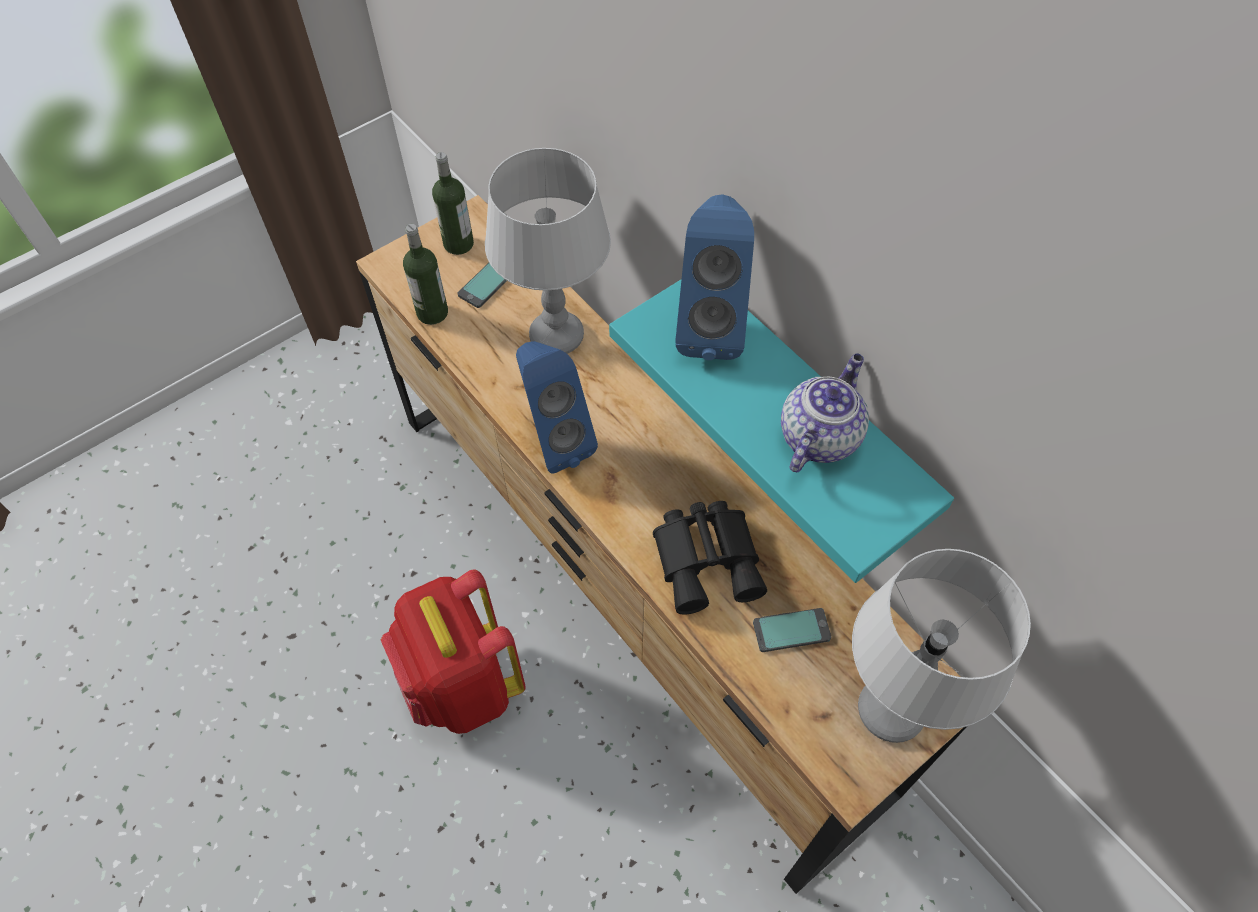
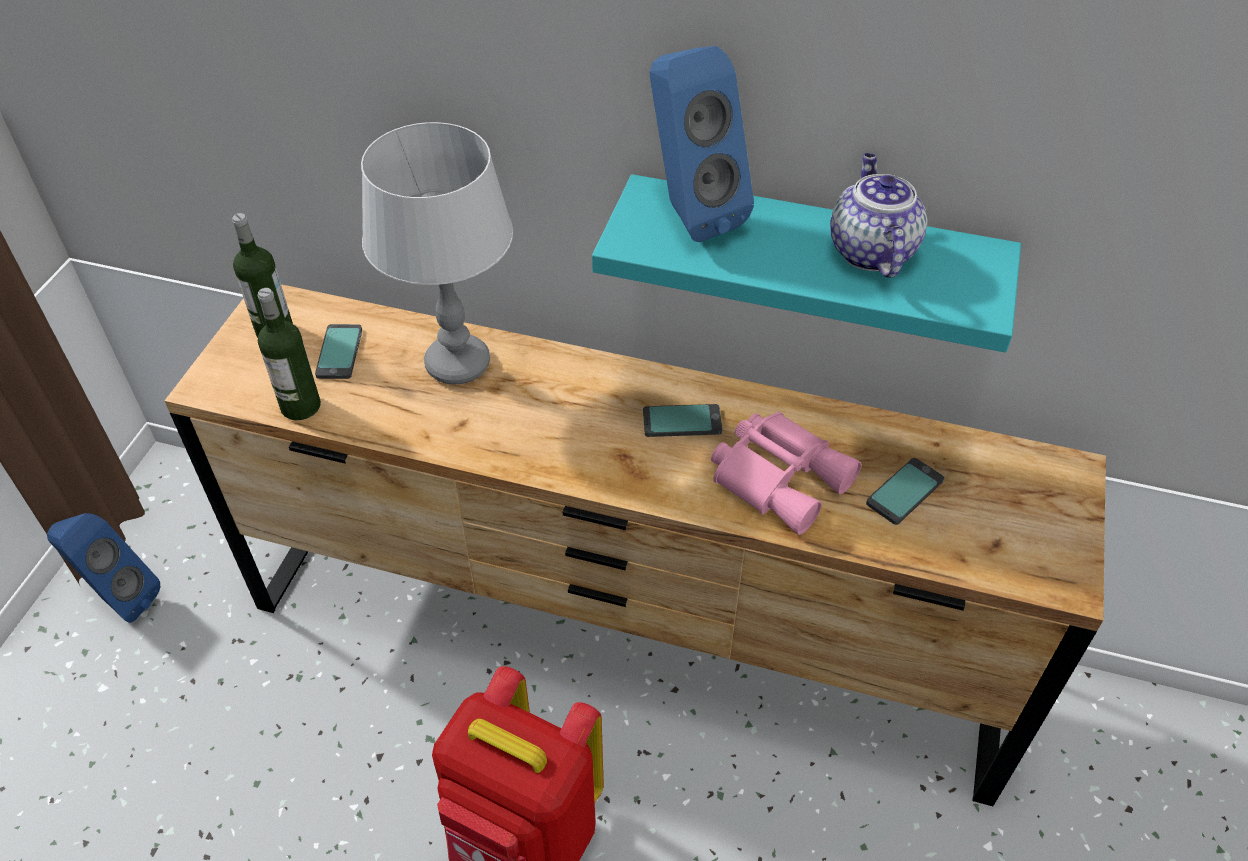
camera: 35 degrees left, 10 degrees down
(554, 440) = (538, 454): blue speaker -> blue speaker (120, 599)
(675, 473) = (682, 421): none -> phone
(709, 559) = (780, 475): black binoculars -> pink binoculars
(890, 710) = (1041, 506): grey table lamp -> none

